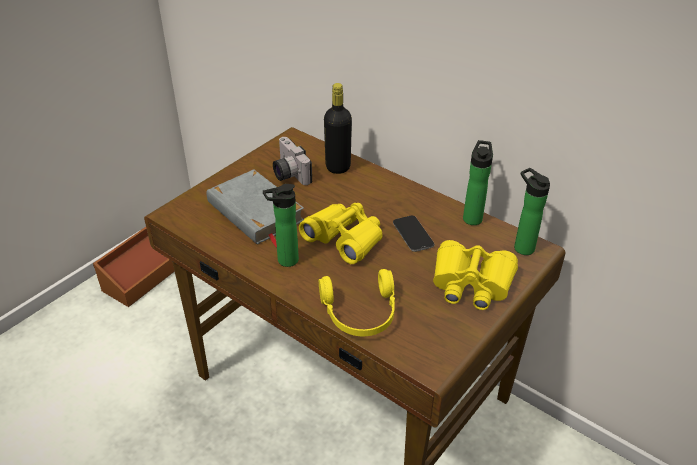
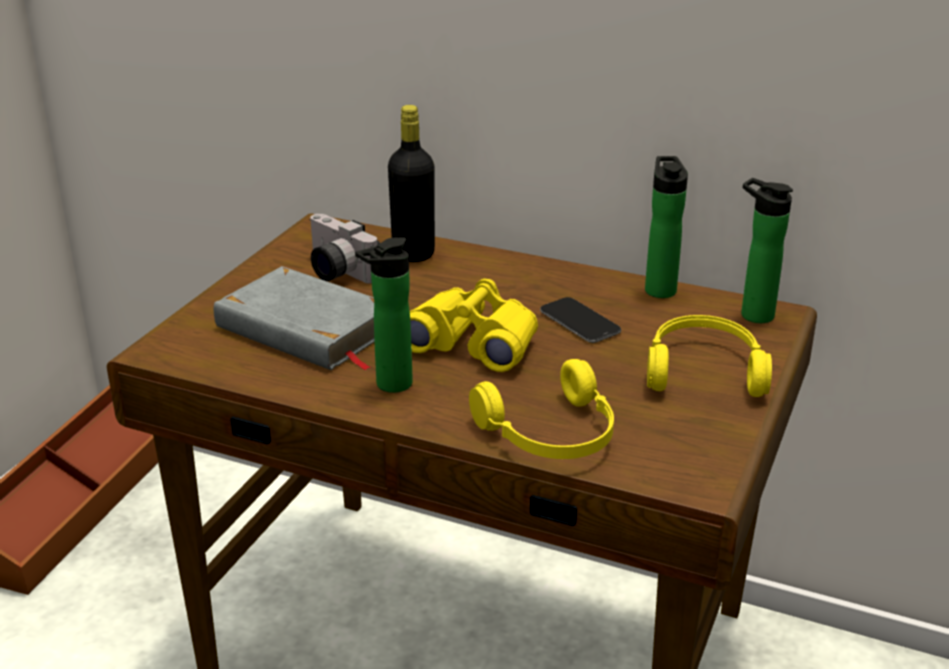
camera: 15 degrees left, 10 degrees down
(471, 283) = (703, 369): yellow binoculars -> yellow headphones

